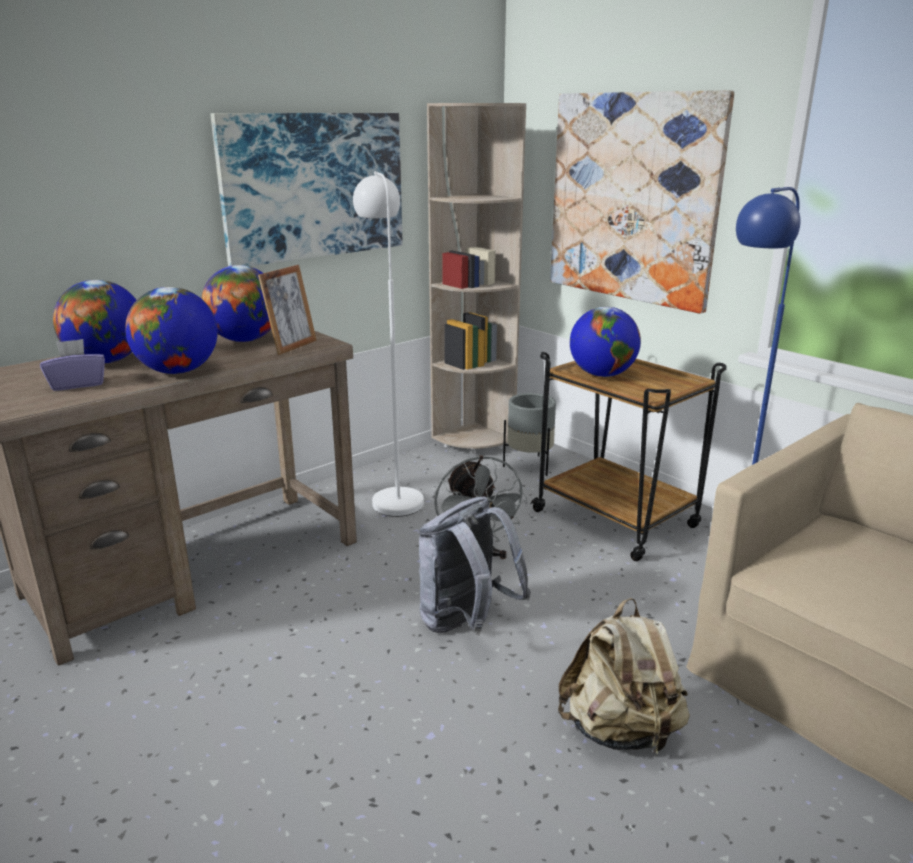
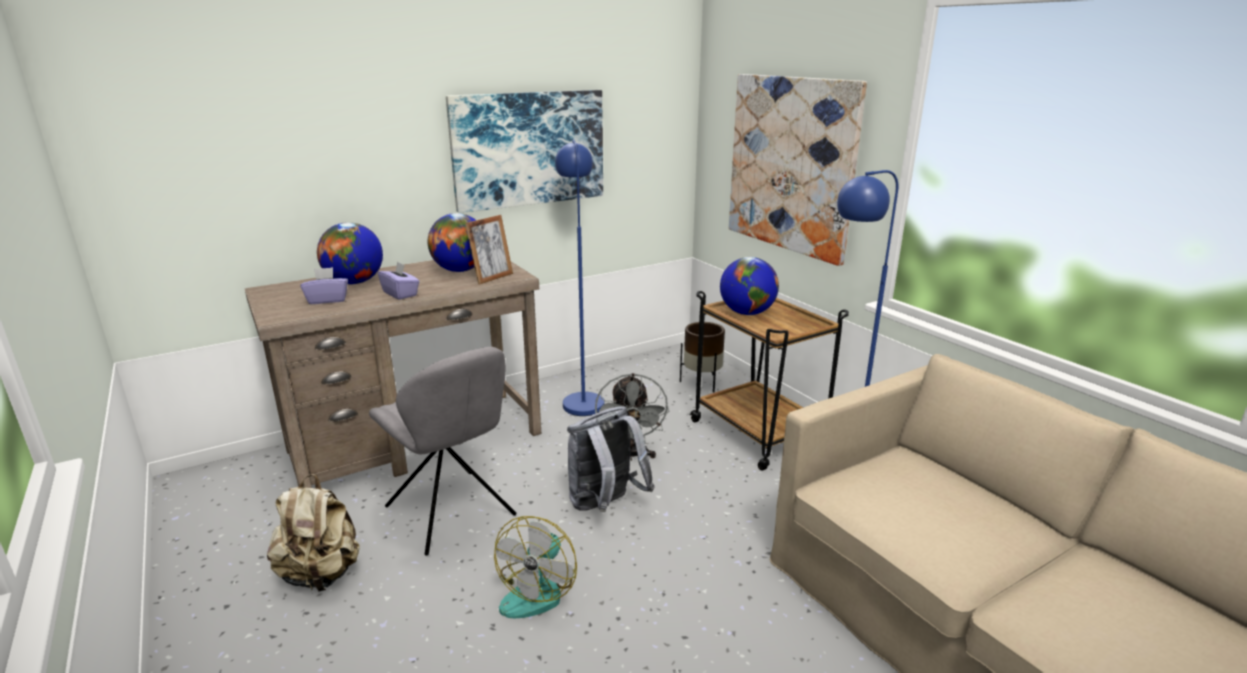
camera: 10 degrees right, 0 degrees up
(178, 371) = (400, 294): globe -> purple tissue box
(272, 655) = (452, 513): none -> grey chair
(393, 497) = (581, 400): white floor lamp -> blue floor lamp
(417, 744) = (538, 590): none -> fan
(473, 445) = (661, 362): beige bookcase -> none
(530, 465) = (702, 382): grey planter -> brown planter
(620, 730) = (696, 600): beige backpack -> beige backpack (321, 574)

